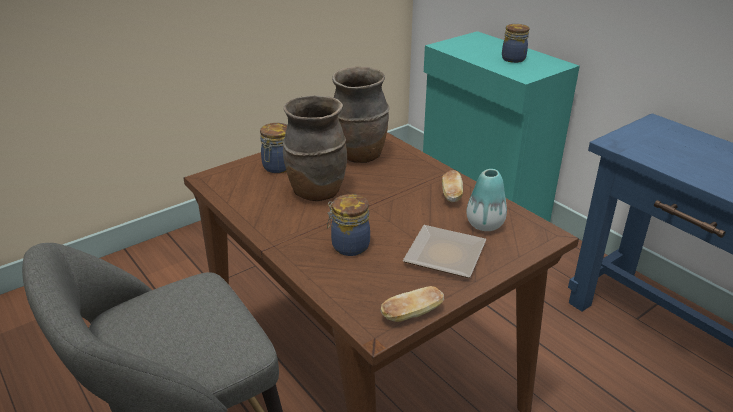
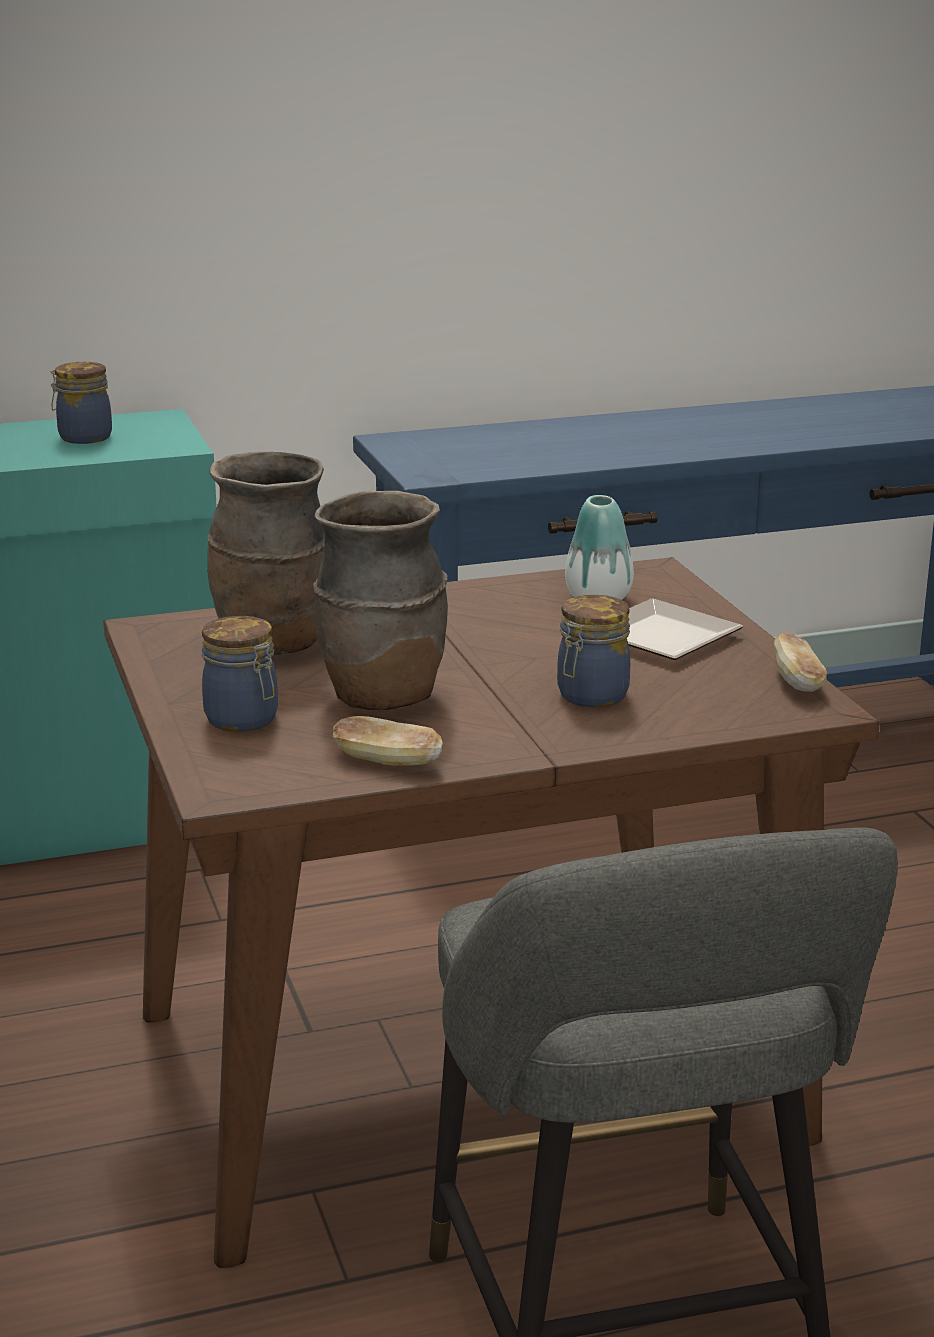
camera: 70 degrees left, 10 degrees down
(451, 195) = (490, 603): bread -> bread (387, 762)

